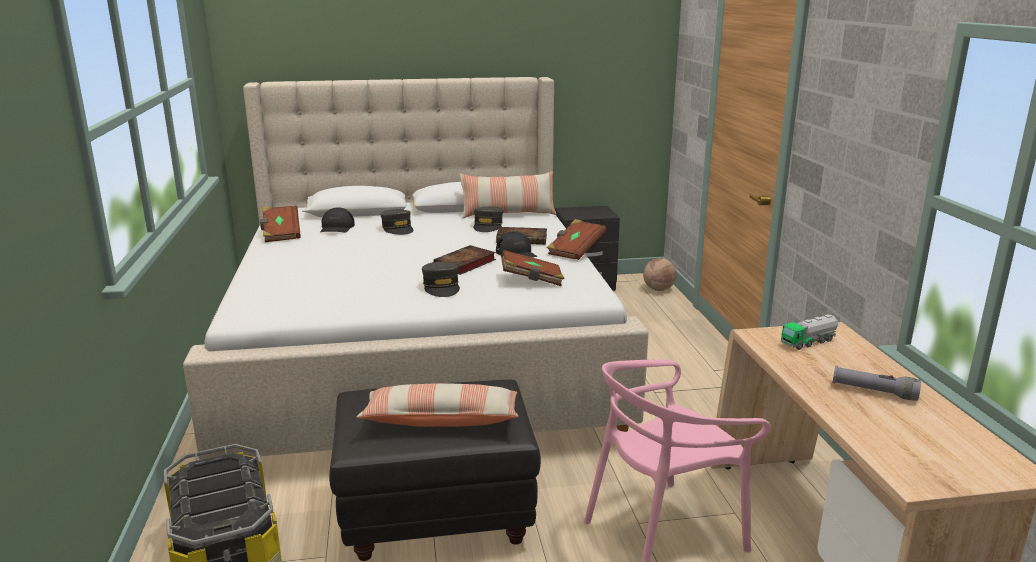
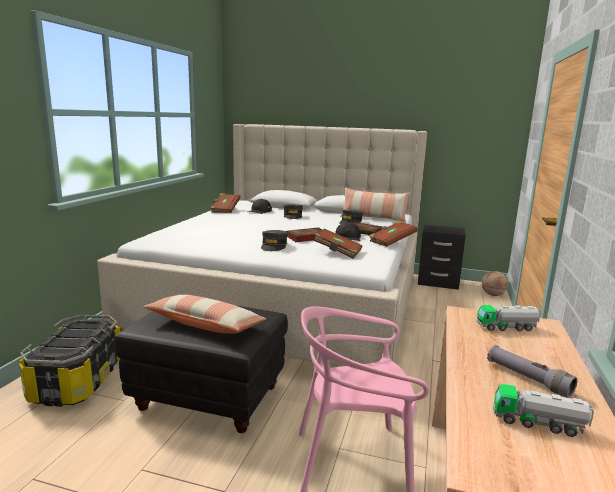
camera: 25 degrees right, 5 degrees down
(916, 430) = (538, 423): none -> toy truck

